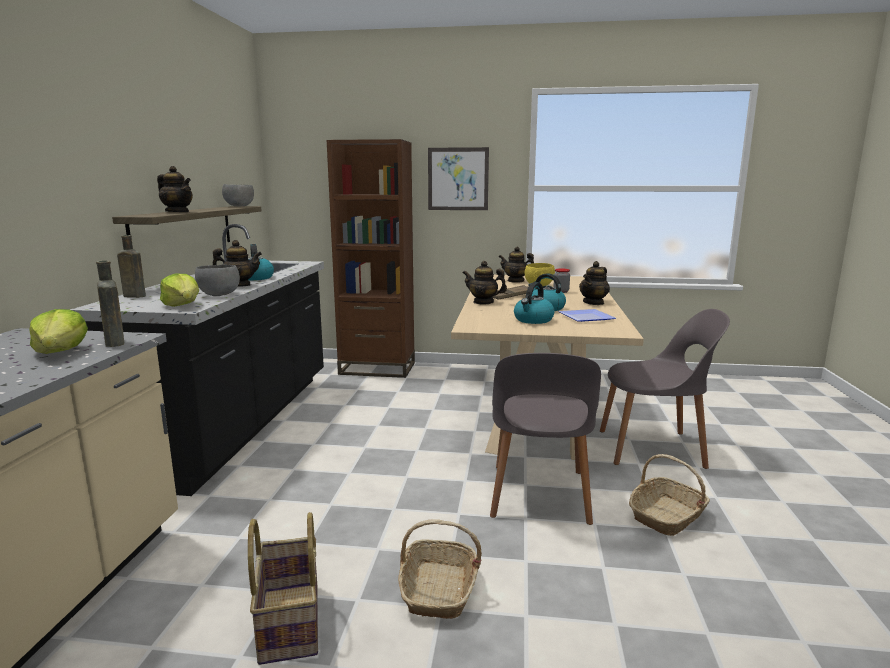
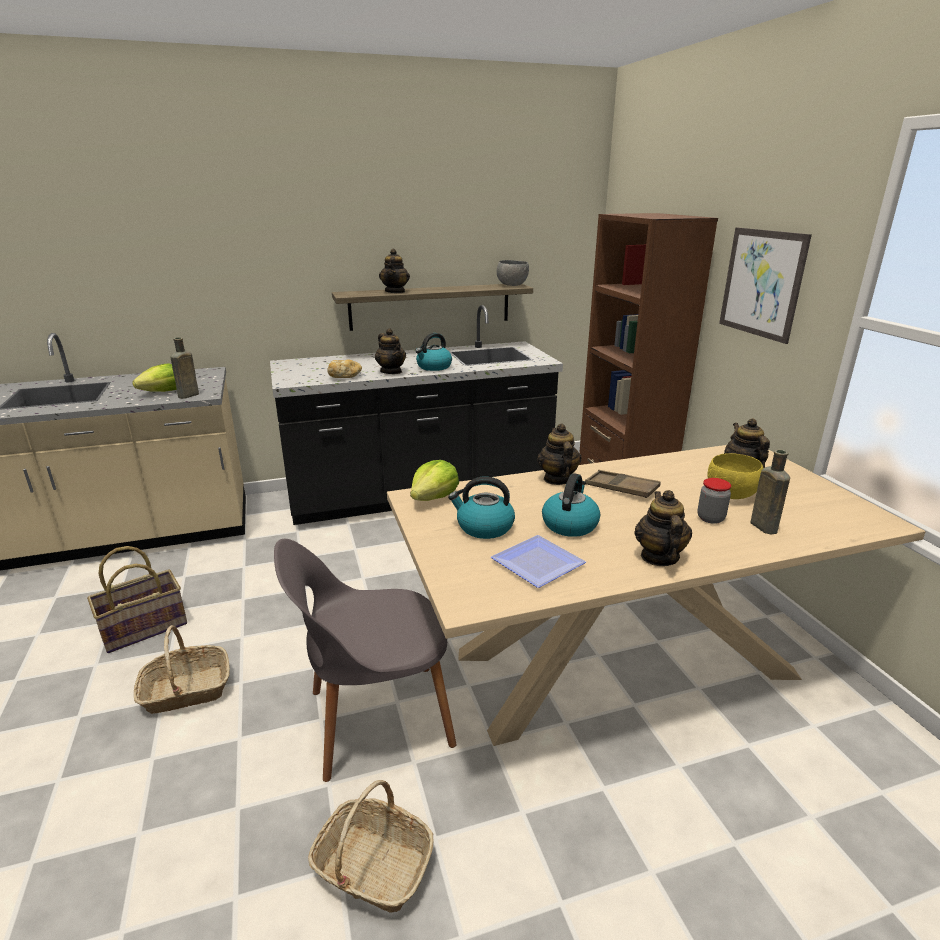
camera: 65 degrees right, 10 degrees up
(133, 296) = (324, 359): brown bottle -> brown bottle (762, 526)
(183, 305) = (298, 379): lettuce -> lettuce (434, 498)
(218, 295) = (345, 377): grey bowl -> bread
(593, 303) = (659, 557): teapot -> teapot turned 75 degrees clockwise
(654, 448) = (591, 828): grey chair -> none

